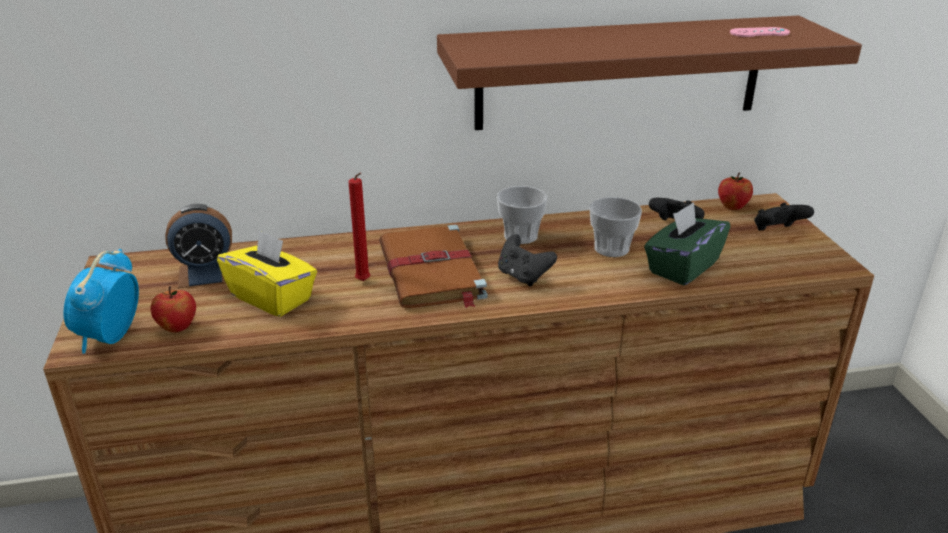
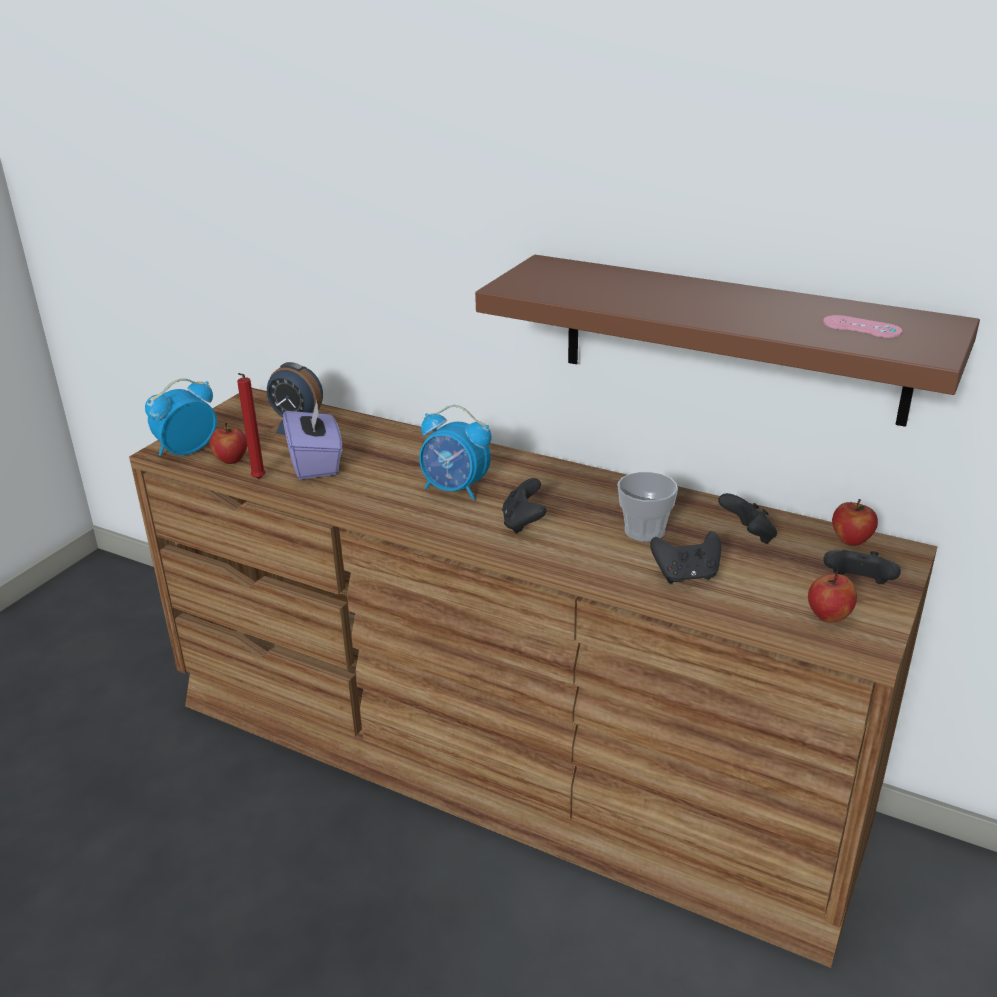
camera: 40 degrees right, 0 degrees up
(272, 297) = (316, 463): yellow tissue box -> purple tissue box
(364, 282) = (393, 477): red candle -> red candle (258, 480)
(431, 272) = (455, 489): brown book -> alarm clock
(520, 236) = (578, 487): cup -> none
(682, 267) = (686, 575): green tissue box -> black game controller
(793, 257) = (828, 616): none -> apple

